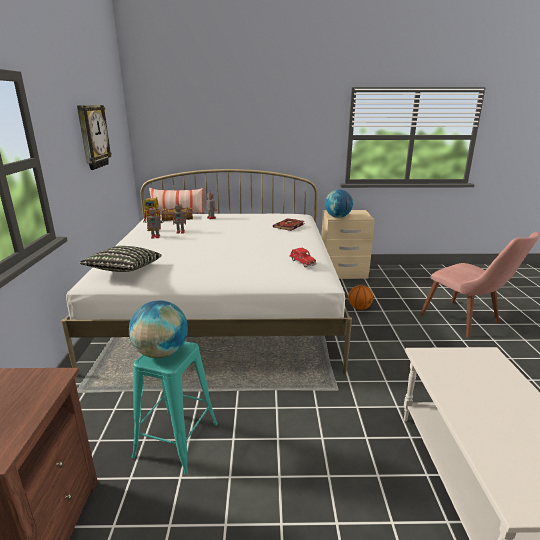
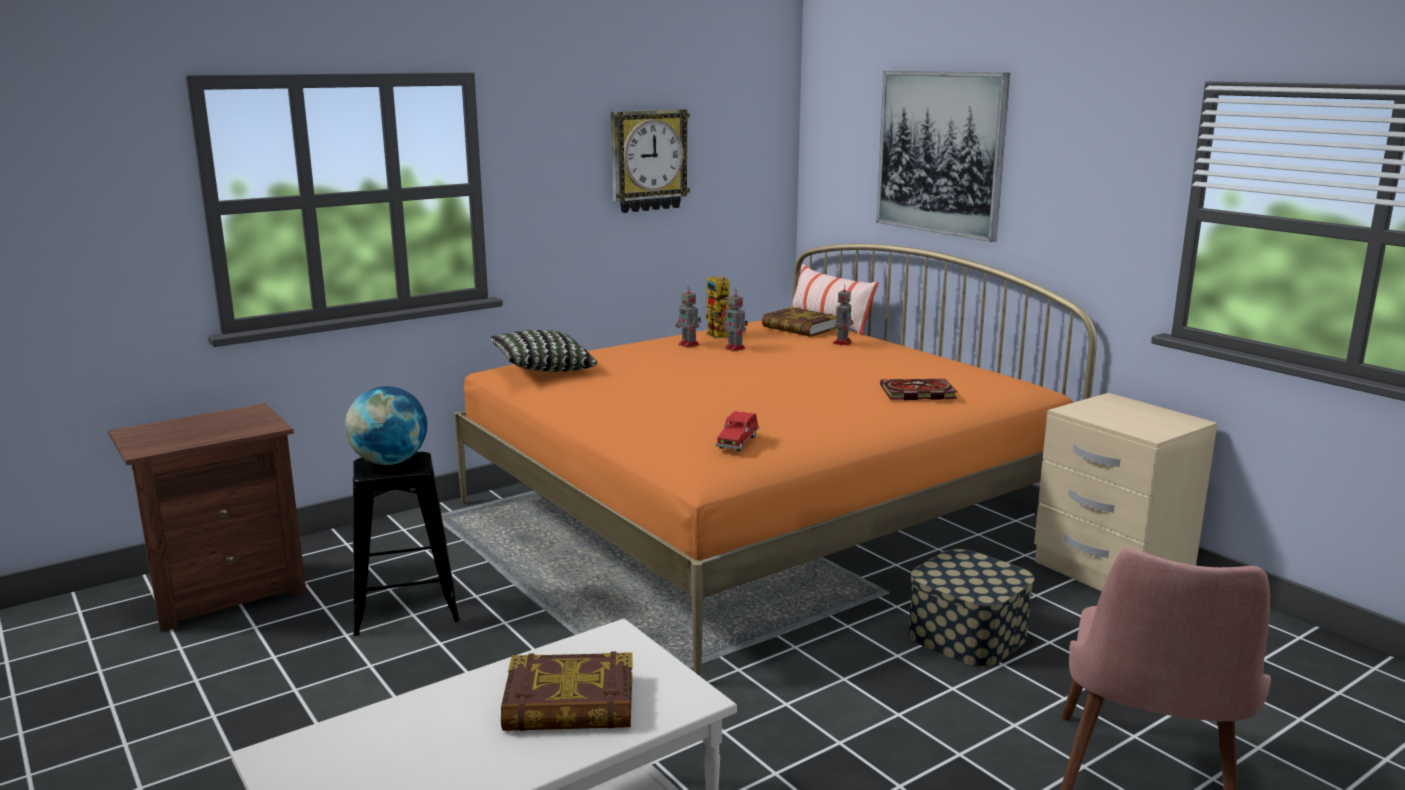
camera: 55 degrees right, 5 degrees down
(177, 440) = (405, 608): turquoise stool -> black stool
(224, 307) = (758, 517): white bed -> orange bed
(227, 123) = (940, 153): none -> picture
(338, 217) = (1085, 413): globe -> none
(359, 308) = (967, 635): basketball -> storage box
(486, 384) = (569, 704): none -> book

